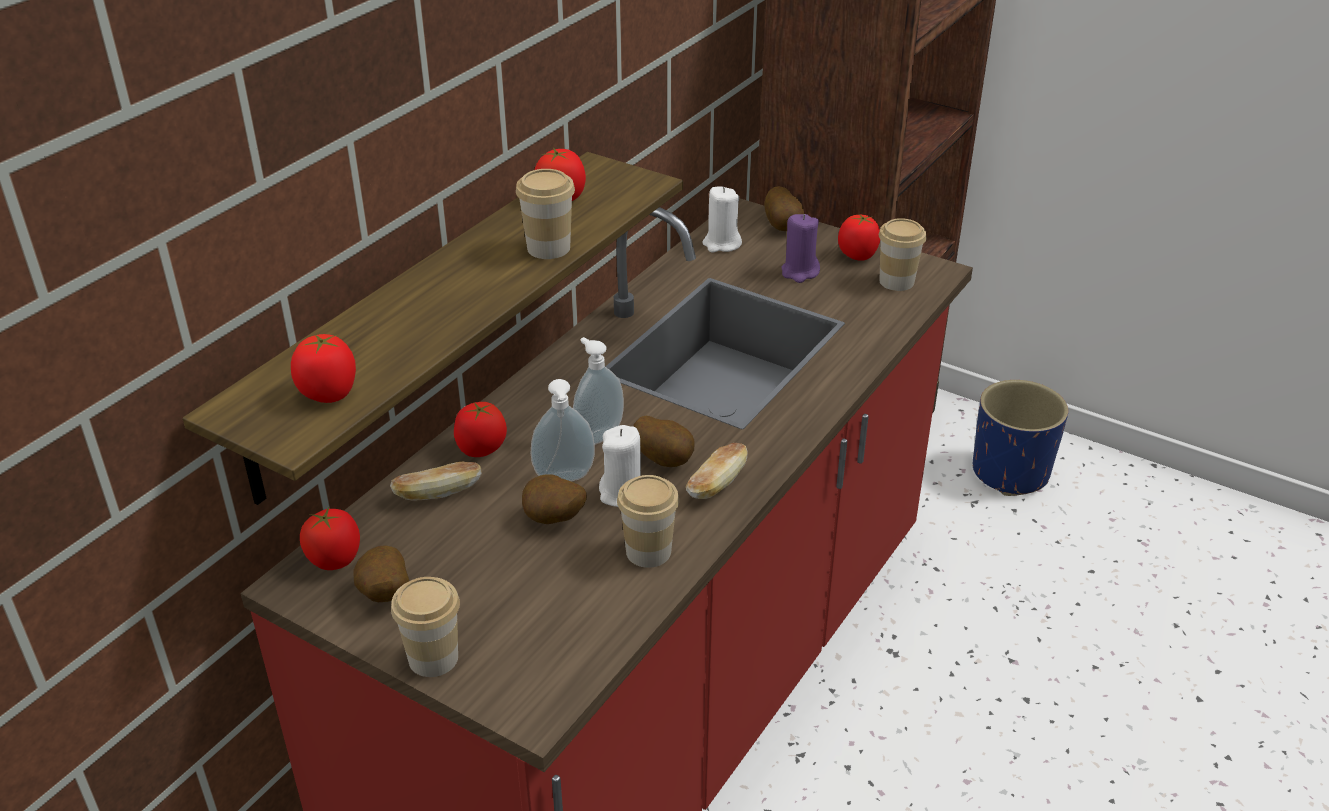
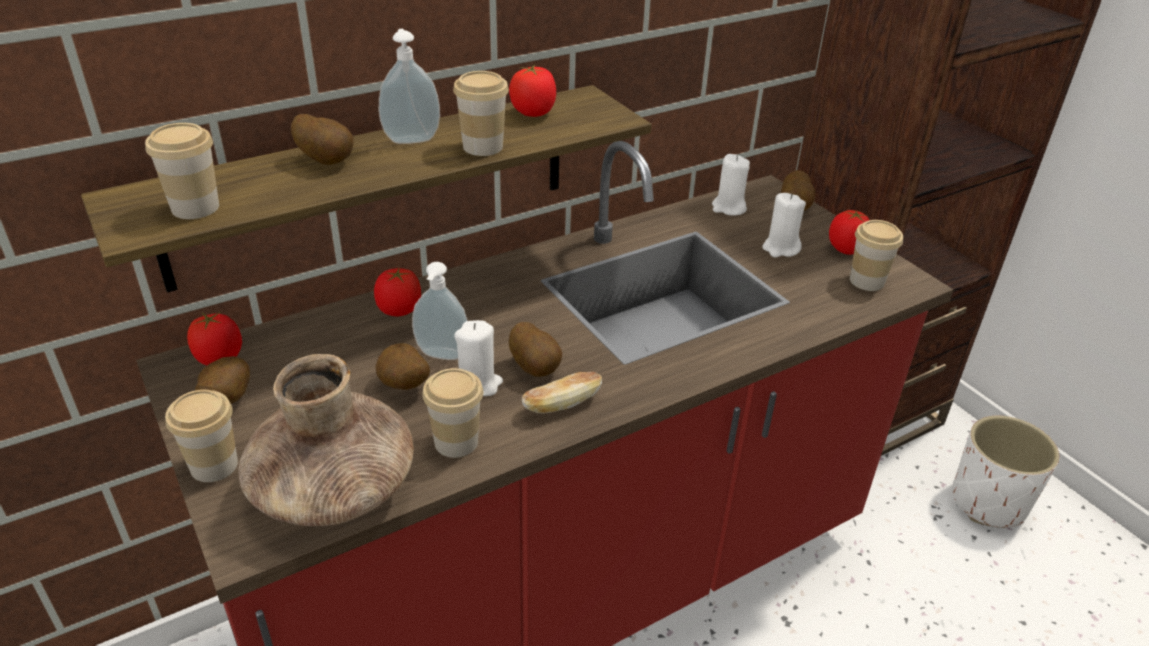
camera: 25 degrees right, 0 degrees up
(329, 394) = (195, 207): tomato -> cup
(408, 306) = (327, 160): none -> potato
(438, 493) = (337, 334): bread -> none
(571, 634) = (333, 489): none -> brown vase
(597, 435) = (497, 329): soap dispenser -> soap dispenser (411, 139)
(799, 272) = (780, 248): purple candle -> white candle
(1011, 473) = (989, 502): blue planter -> white planter

